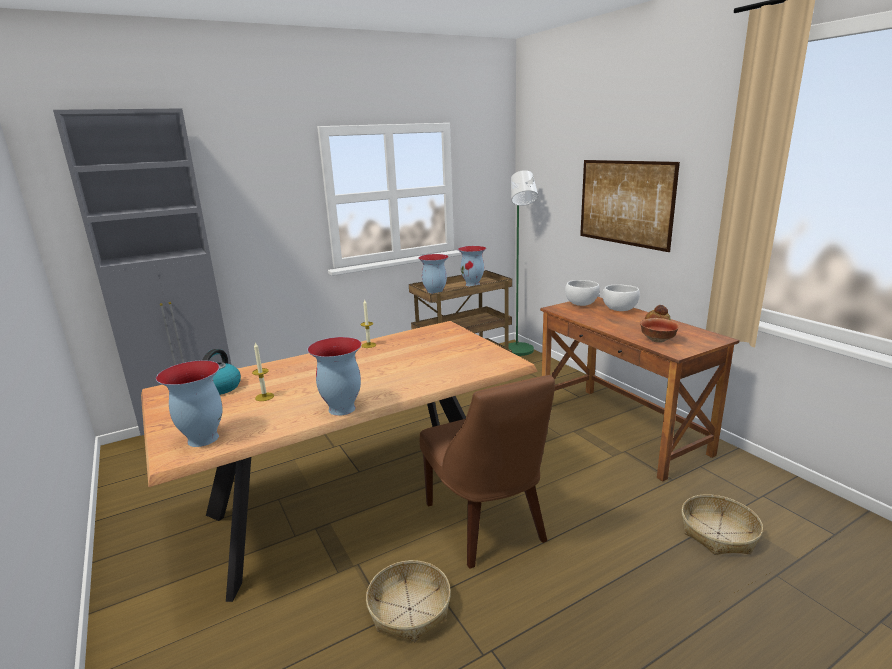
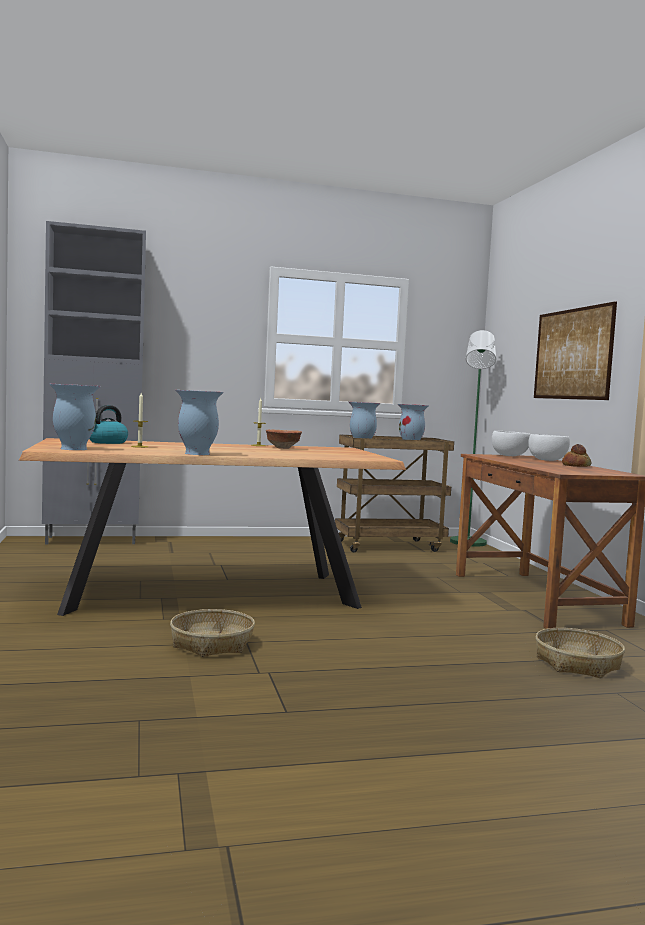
camera: 15 degrees right, 15 degrees down
(487, 525) = (327, 621): brown chair -> none
(658, 340) = (557, 469): bowl -> bowl (283, 448)

